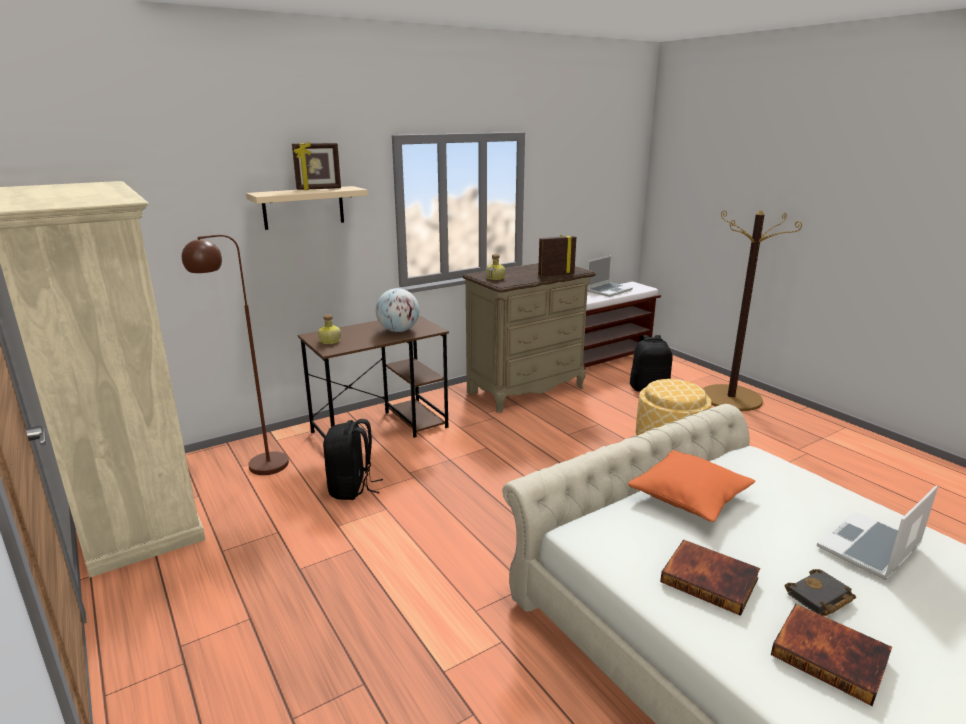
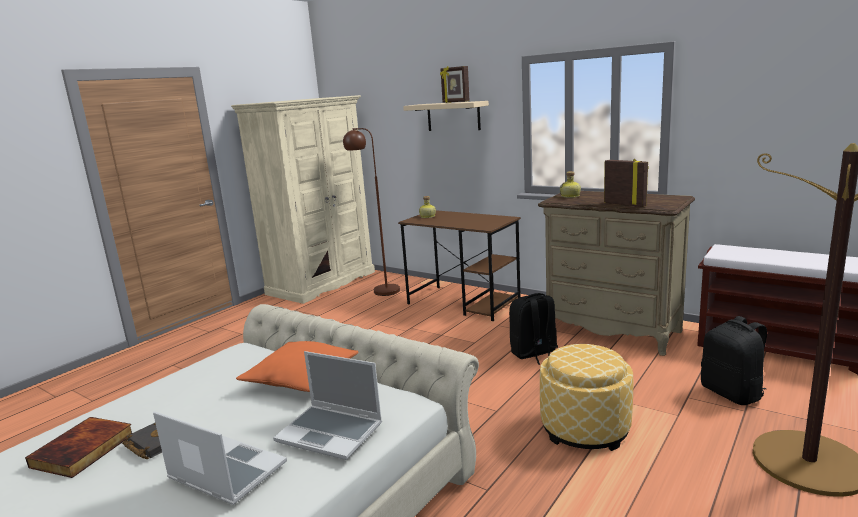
camera: 70 degrees right, 5 degrees down
(352, 488) = (376, 318): black backpack -> black backpack (534, 353)
(398, 331) = (470, 222): globe -> none
(608, 290) = (795, 256): laptop -> laptop (331, 432)
(710, 579) = (180, 398): book -> none

